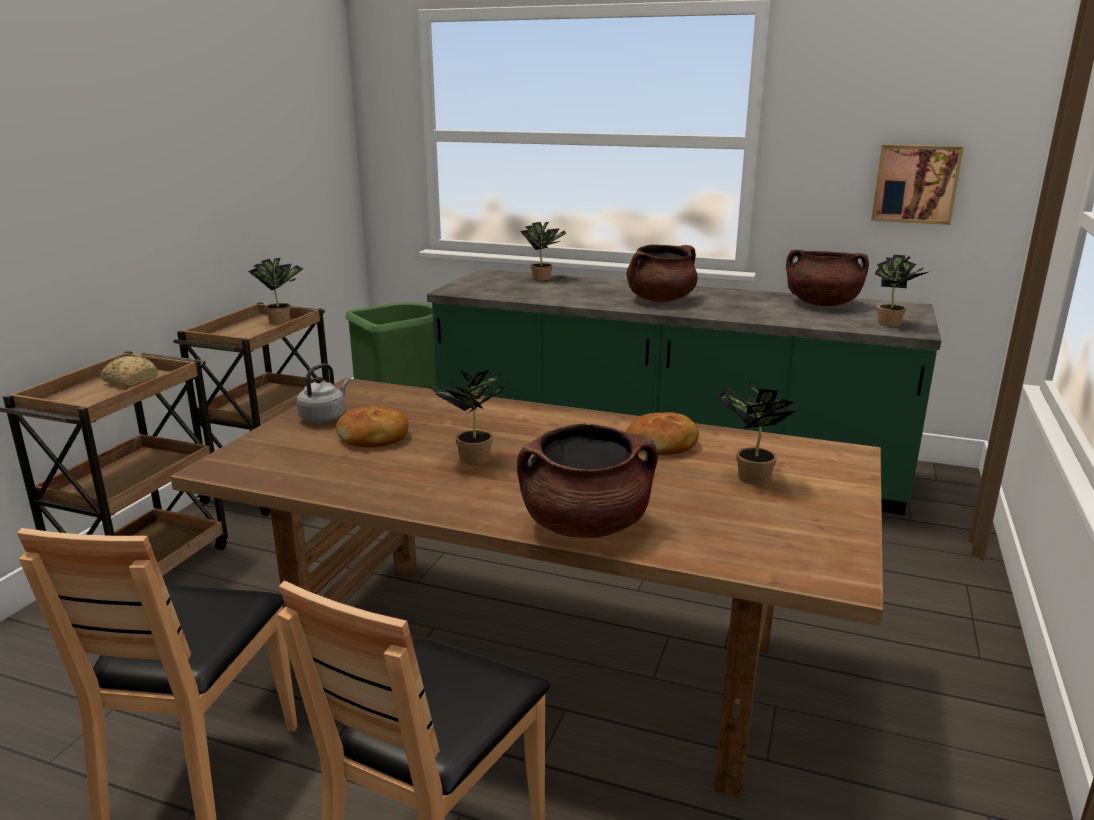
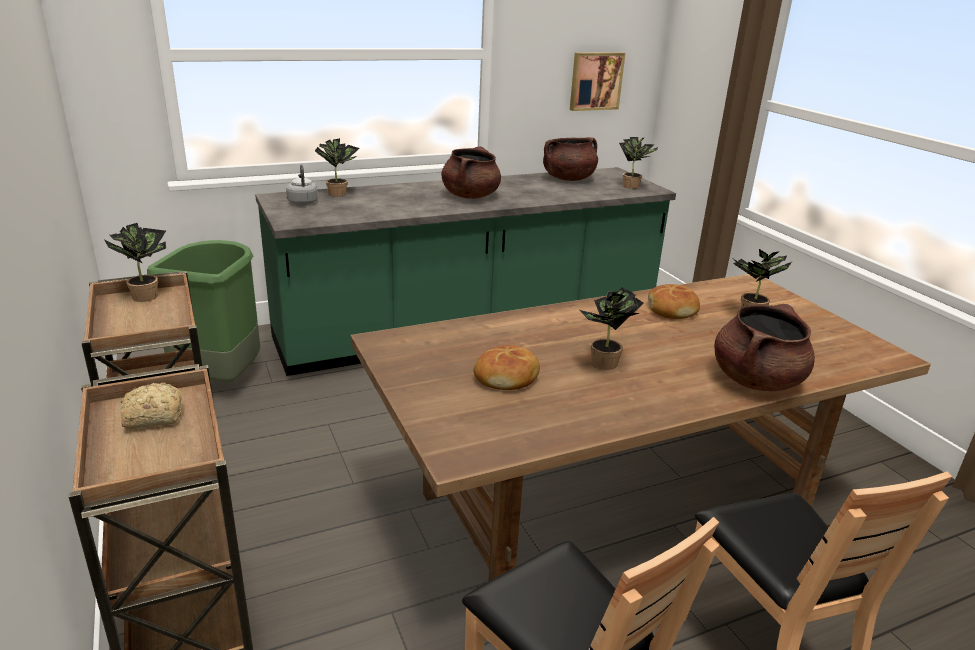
camera: 45 degrees left, 5 degrees up
(324, 418) = (429, 376): grey kettle -> grey kettle (302, 202)

